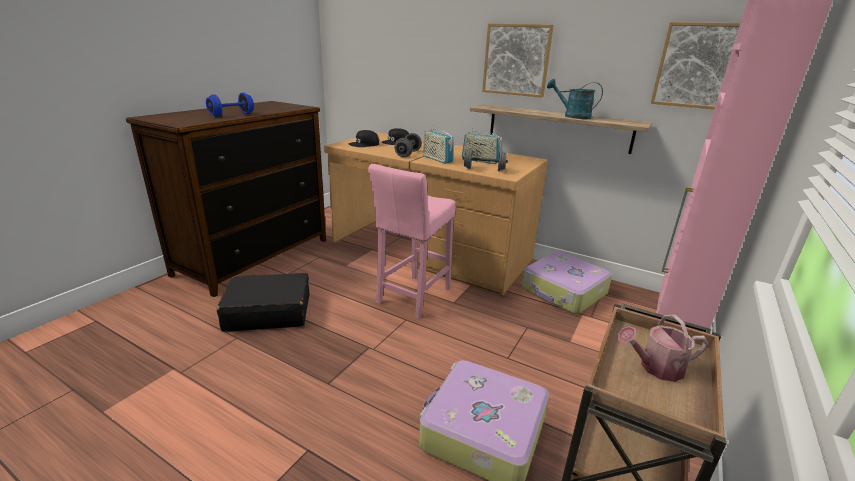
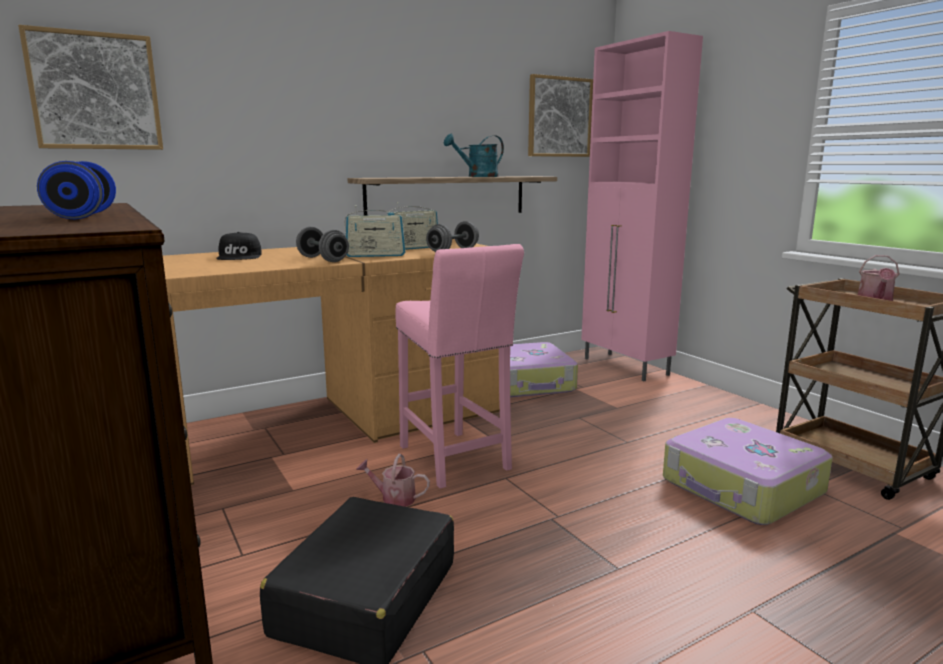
camera: 60 degrees left, 10 degrees down
(356, 292) = (394, 498): none -> watering can
(364, 144) = (213, 266): black cap -> none
(516, 60) = (385, 114): picture -> picture (95, 91)

